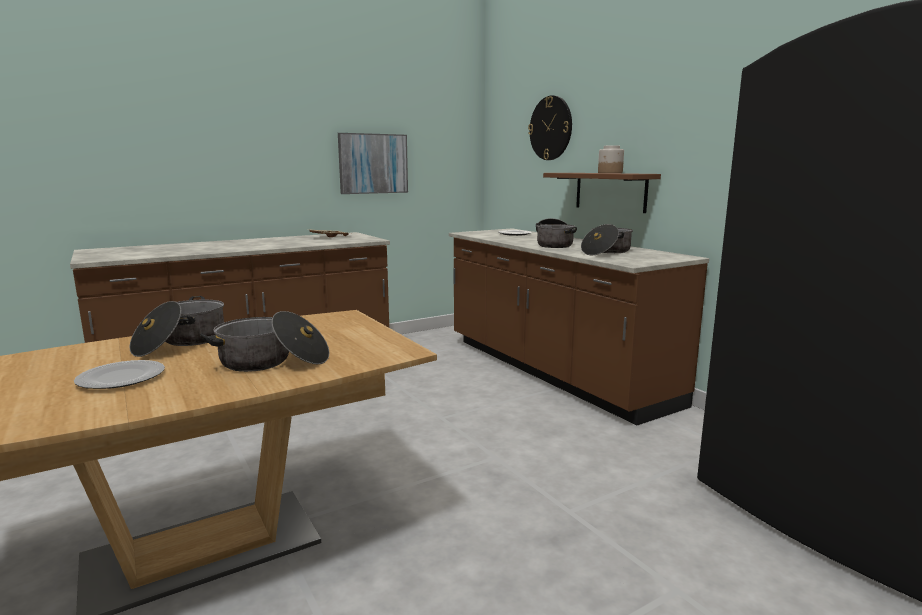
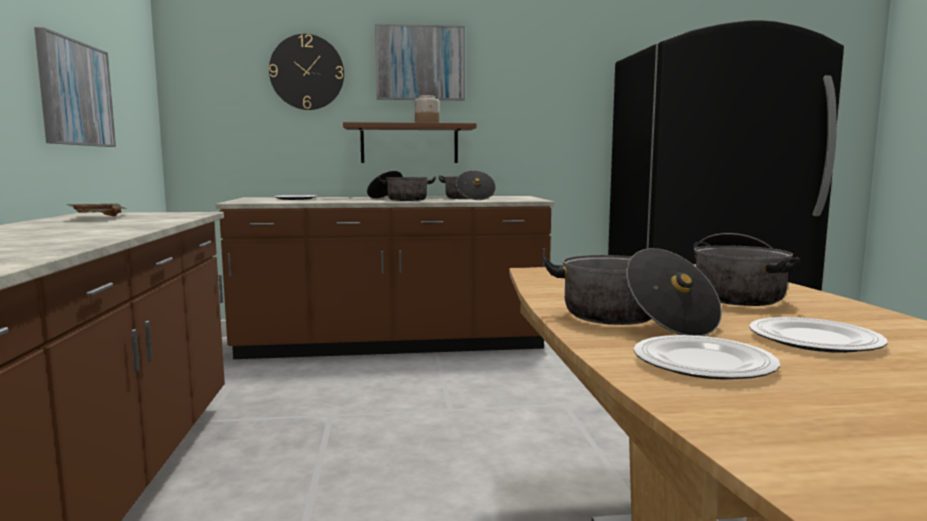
camera: 65 degrees left, 5 degrees down
(79, 358) = (705, 363): none -> plate
(624, 111) = (420, 63): none -> picture

